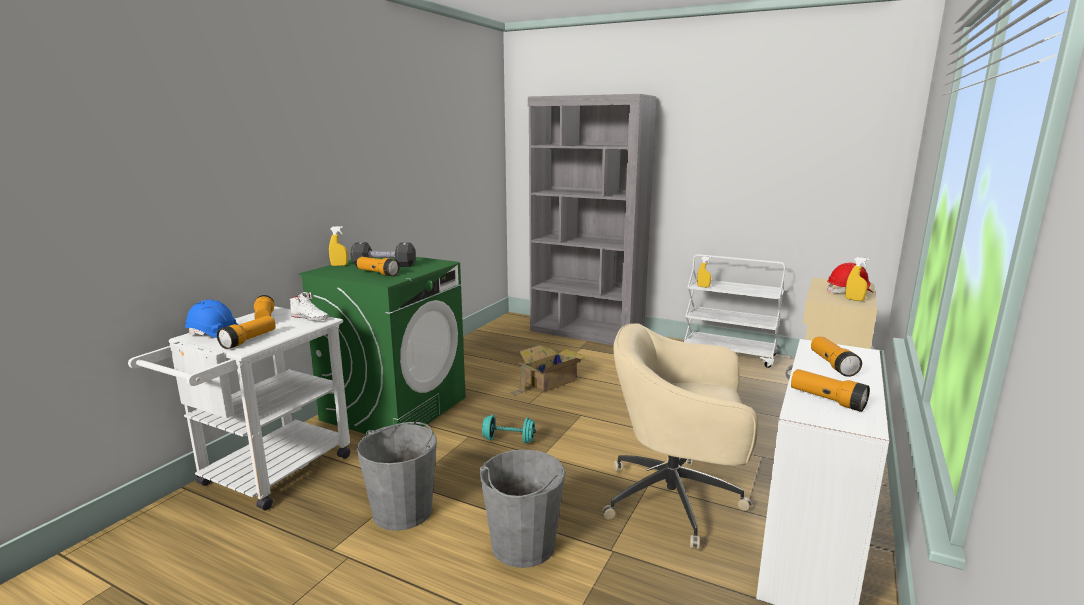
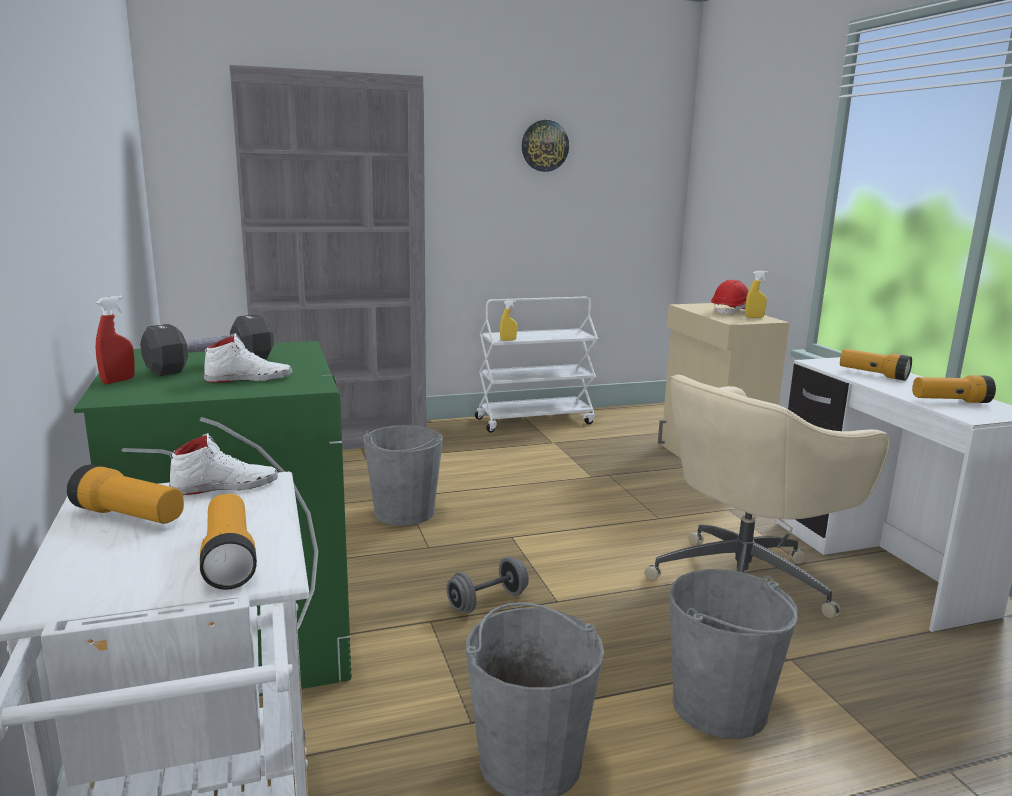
camera: 45 degrees left, 0 degrees up
(214, 335) = (107, 579): blue hard hat -> none
(339, 265) = (118, 381): yellow spray bottle -> red spray bottle
(378, 273) = (249, 378): flashlight -> white shoe
(508, 440) = (487, 601): turquoise dumbbell -> grey dumbbell
(548, 382) = (404, 512): cardboard box -> grey bucket
(763, 137) = (544, 146): none -> wall clock

